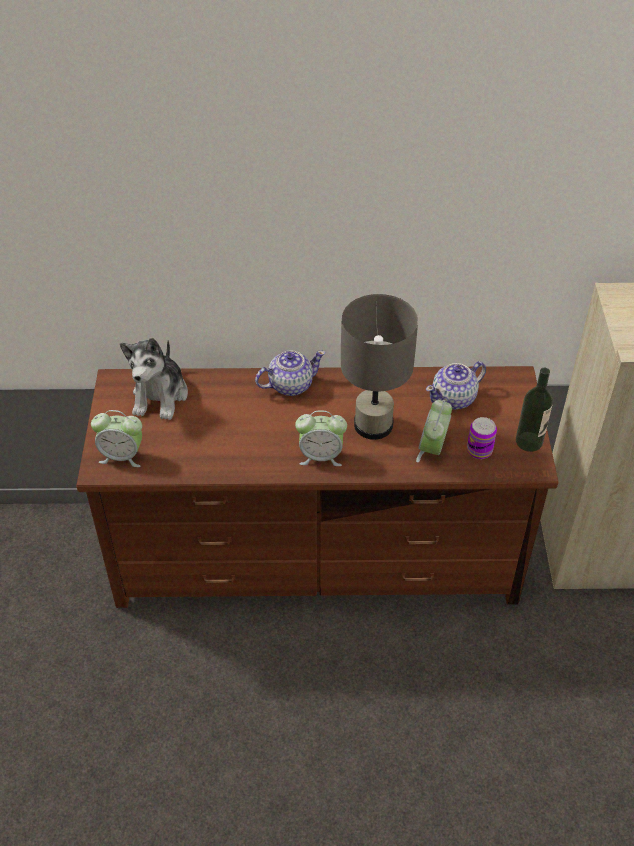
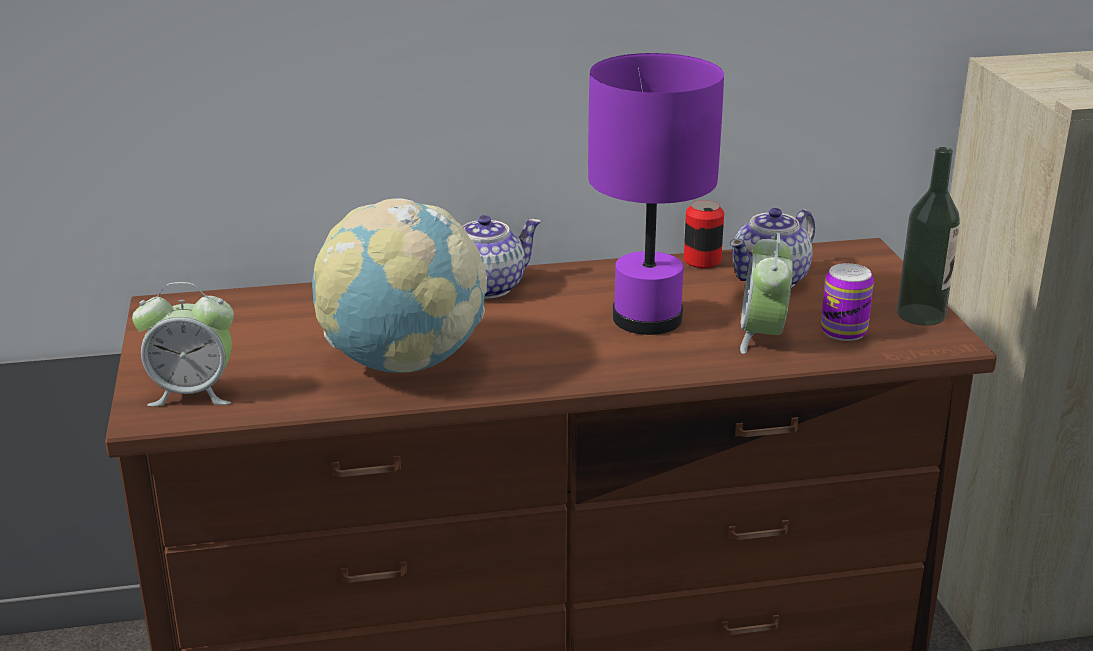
camera: 10 degrees left, 20 degrees down
(160, 396) = (253, 317): plush toy -> none
(233, 445) = (403, 362): none -> globe
(321, 456) = (568, 361): alarm clock -> none
(373, 424) = (646, 318): grey table lamp -> purple table lamp
(420, 376) = (702, 260): none -> can

